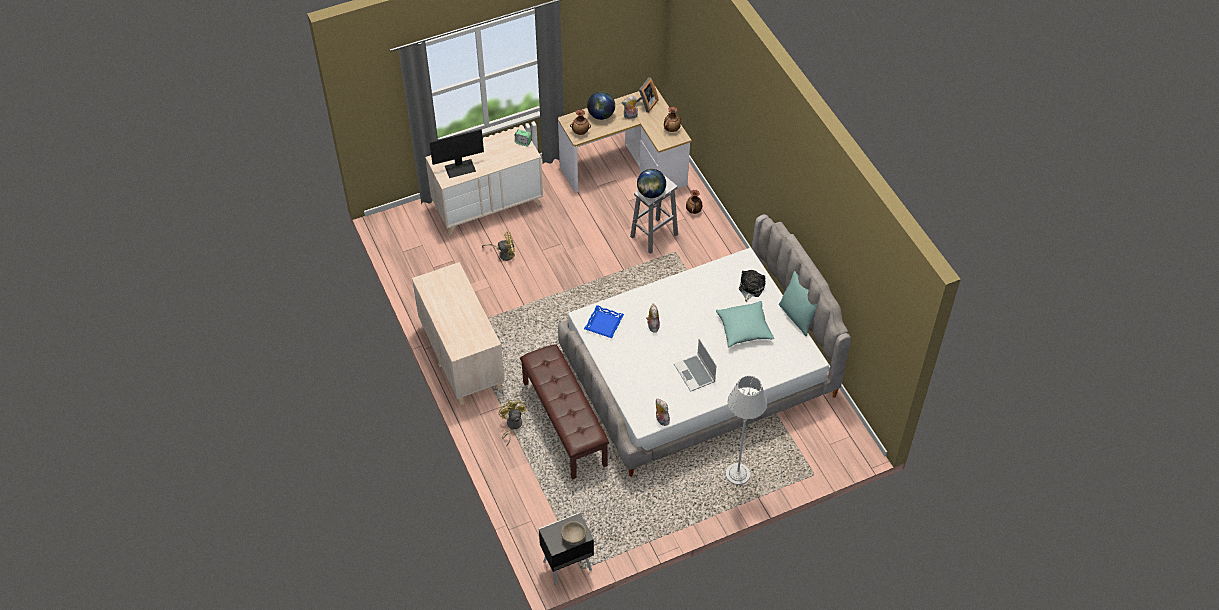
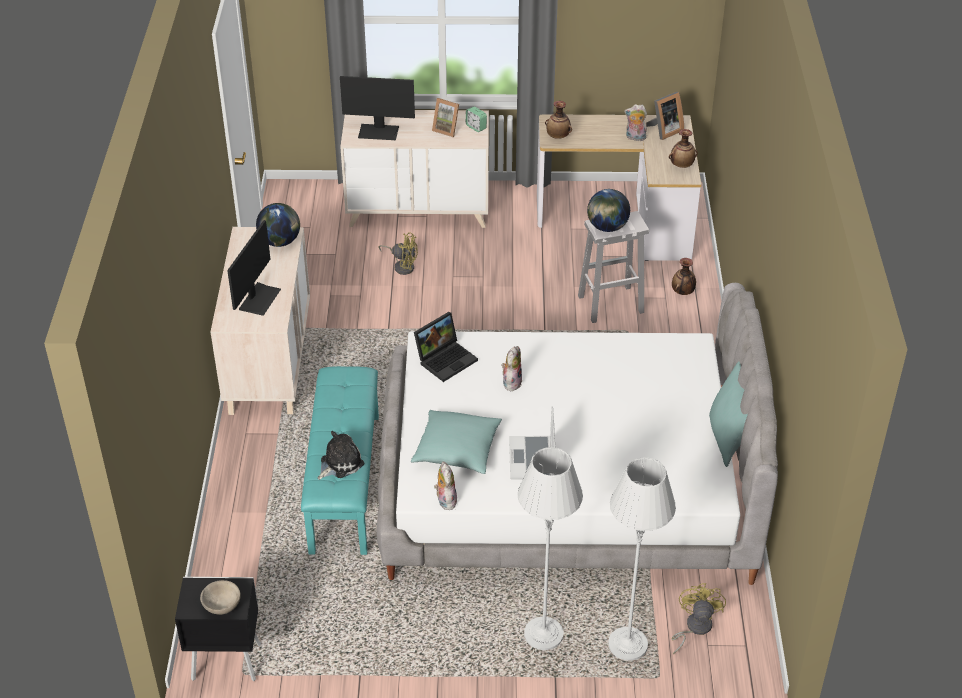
camera: 25 degrees right, 10 degrees down
(466, 326) = (259, 298): none -> monitor
(505, 151) = (447, 129): none -> picture frame
(512, 426) = (276, 461): yellow fan -> yellow fan (694, 628)
(565, 423) = (346, 483): brown bench -> turquoise bench
(601, 115) = (597, 126): globe -> globe (280, 241)
(603, 324) = (446, 359): blue tray -> laptop
(744, 329) = (639, 428): turquoise pillow -> turquoise pillow (457, 450)
(750, 288) = (681, 381): plush toy -> plush toy (339, 463)
(787, 462) = (627, 645): none -> grey floor lamp

